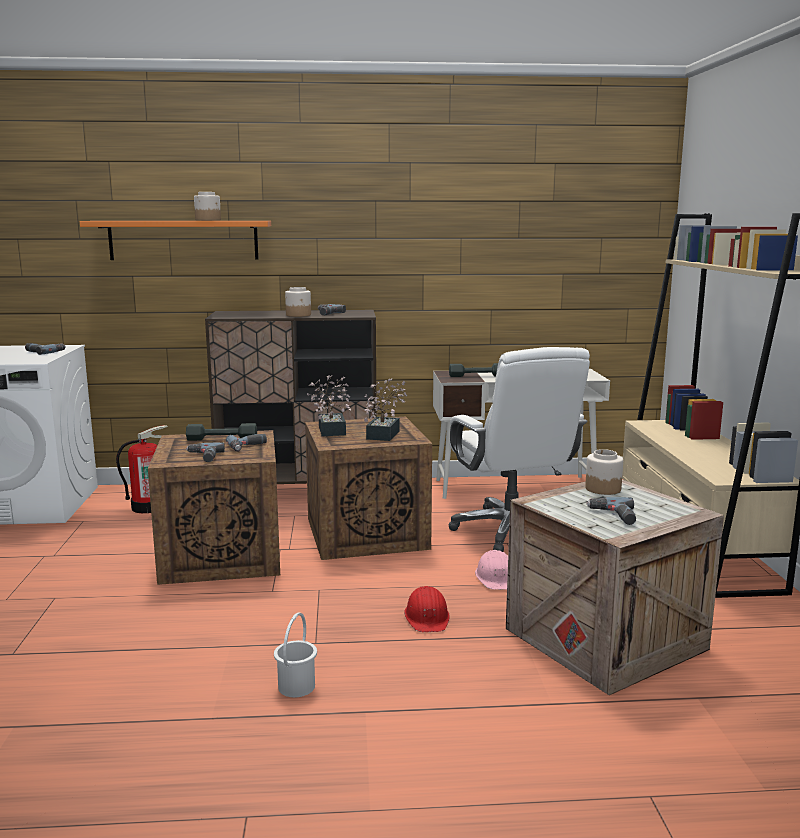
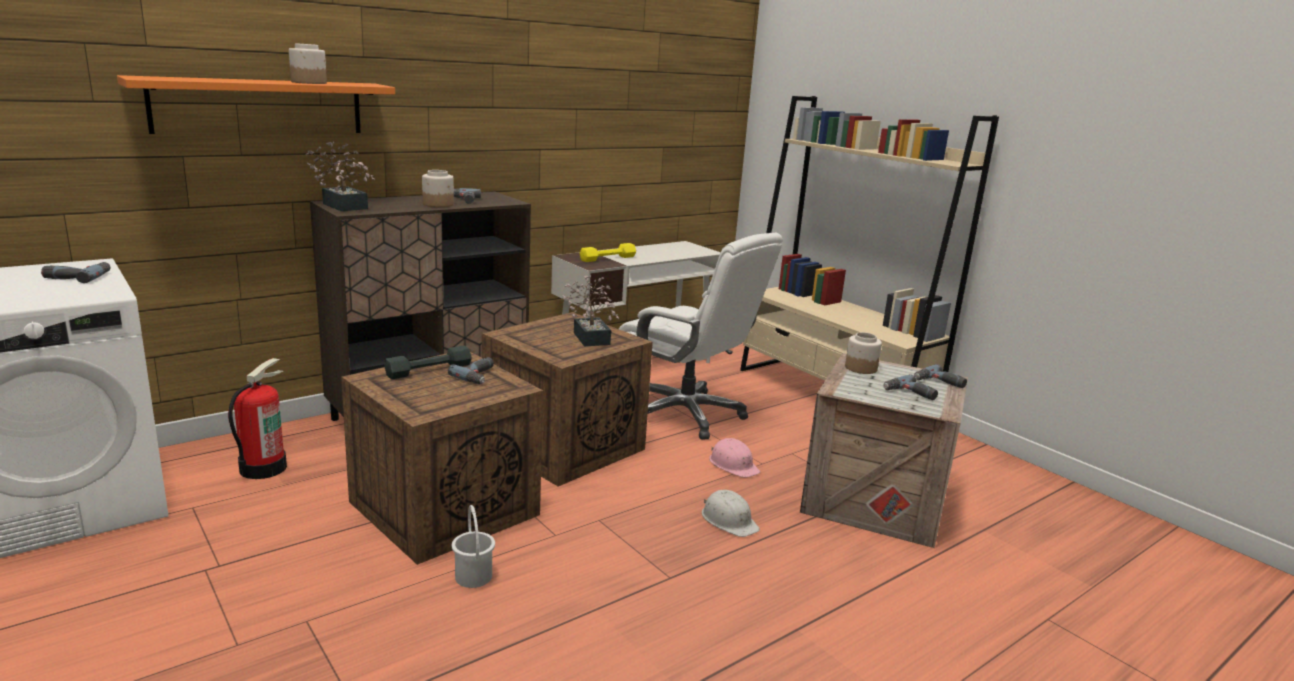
camera: 35 degrees left, 5 degrees up
(203, 457) = (452, 398): power drill -> power drill (939, 383)
(296, 686) = (712, 628): white bucket -> white bucket (473, 577)
(332, 429) = (529, 339): potted plant -> potted plant (343, 205)
(427, 617) = (729, 520): red hard hat -> white hard hat
(477, 376) = (608, 258): grey dumbbell -> yellow dumbbell

